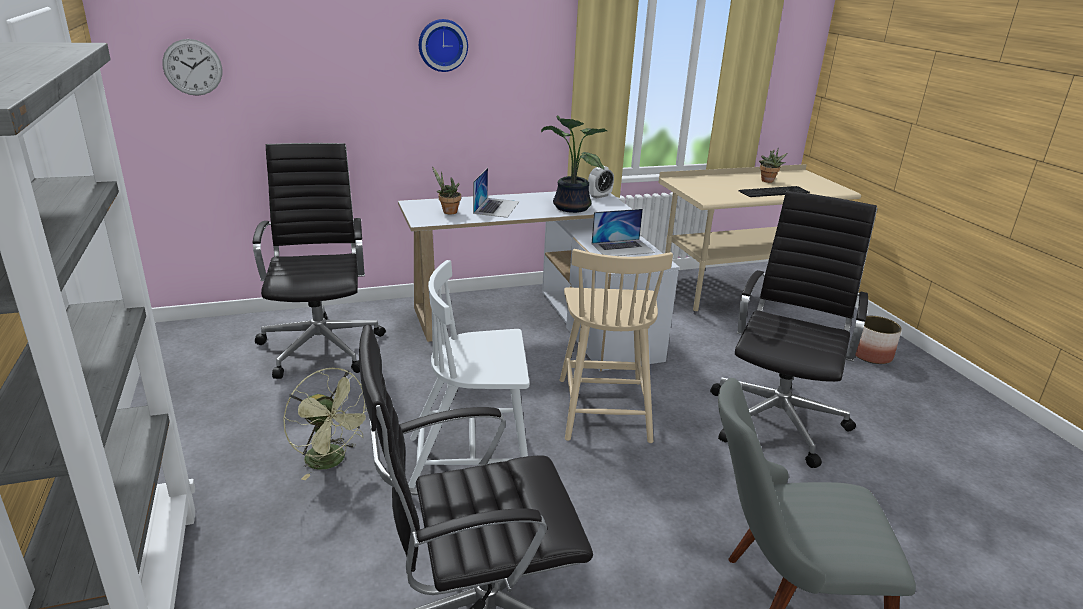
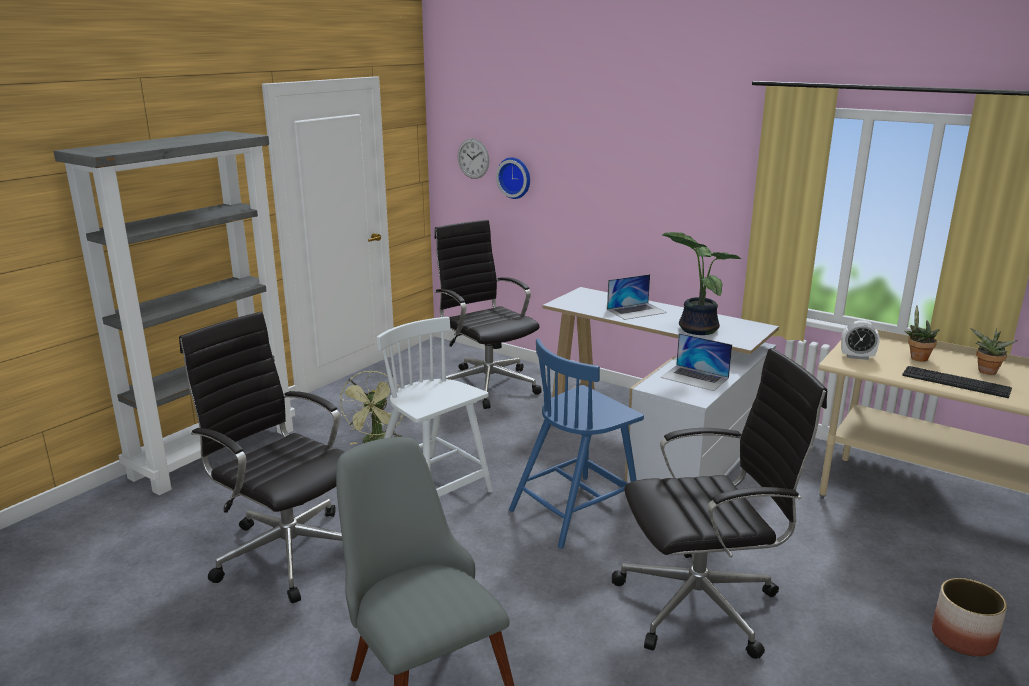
camera: 55 degrees right, 5 degrees down
(321, 345) = (487, 384): black office chair -> black office chair turned 75 degrees counterclockwise
(442, 45) = (641, 157): wall clock -> wall clock (515, 177)
(447, 212) = (592, 303): potted plant -> potted plant (916, 357)
(599, 196) = (752, 329): alarm clock -> alarm clock (857, 357)
(603, 408) = (576, 510): beige chair -> blue chair

